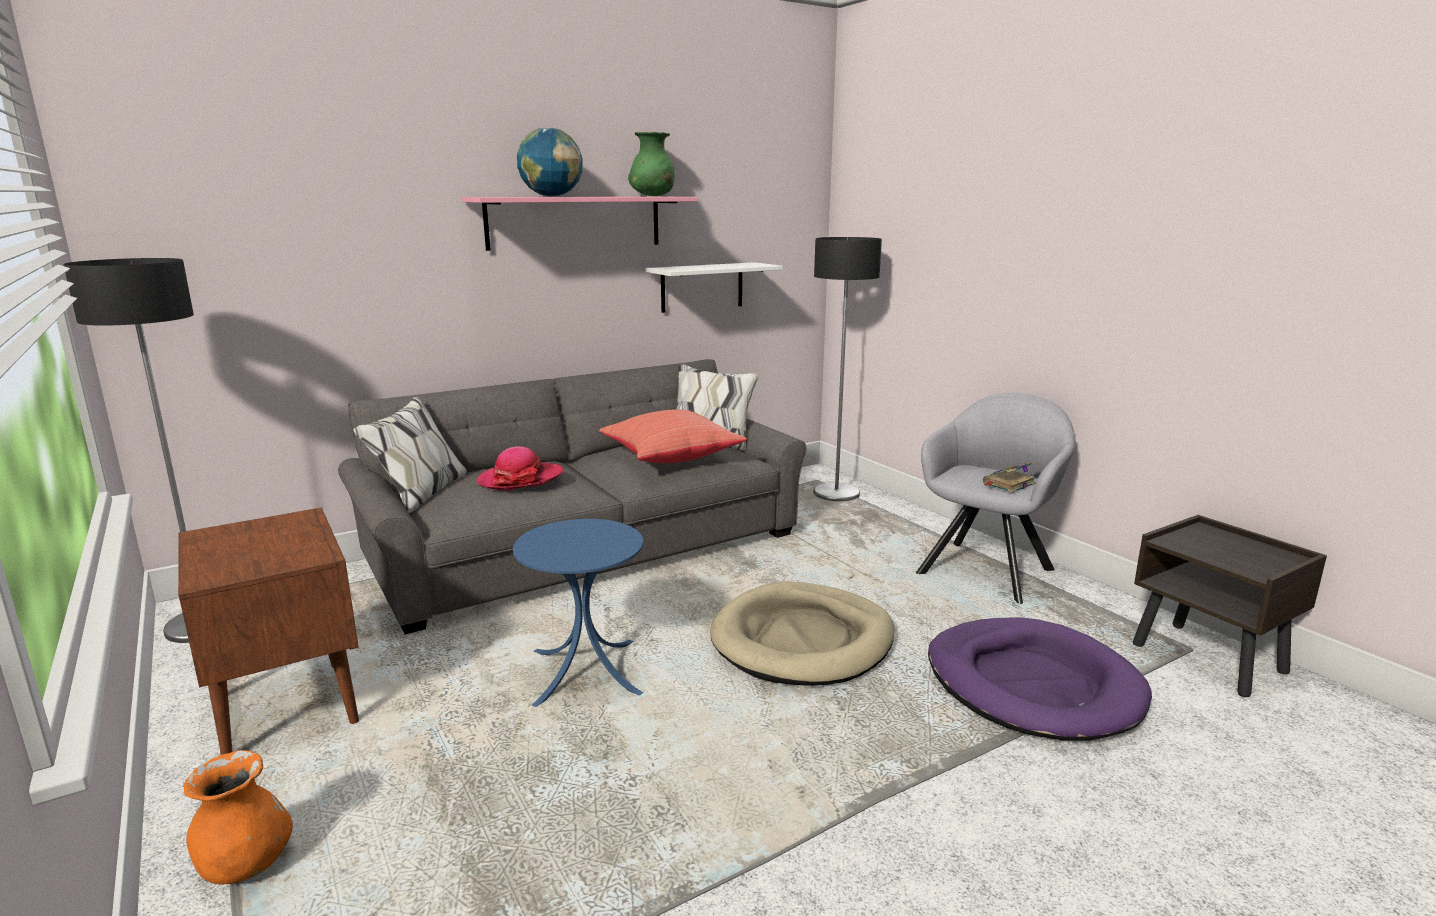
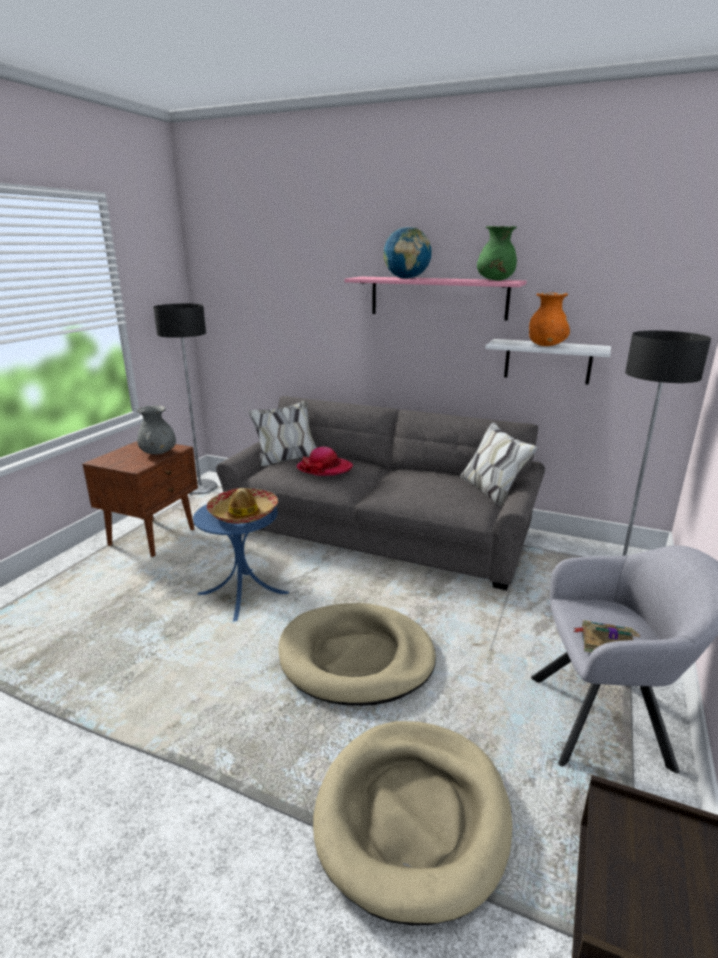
camera: 55 degrees right, 5 degrees up
(245, 866) = (47, 585): orange vase -> orange vase (546, 345)
(290, 531) = (158, 453): none -> grey vase
(588, 538) = (243, 513): none -> hat
(670, 457) = (425, 489): red pillow -> none
(1032, 684) = (412, 816): purple dog bed -> beige dog bed

